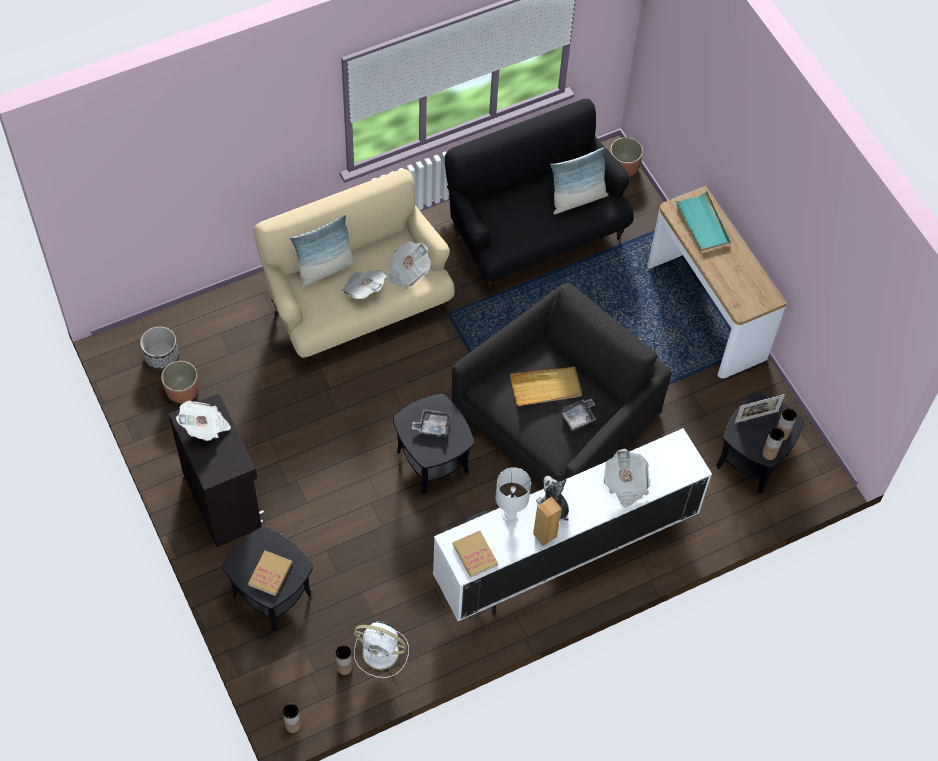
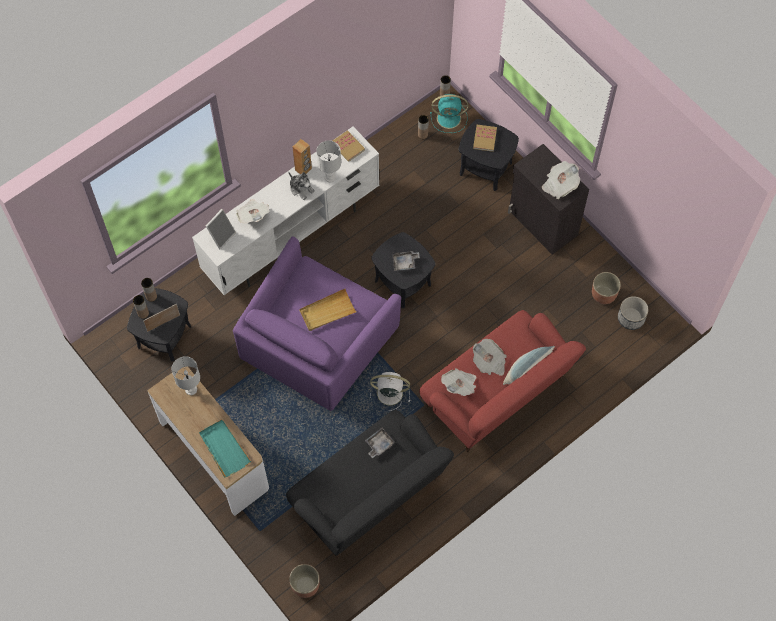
camera: 170 degrees right, 5 degrees up
(296, 685) = (450, 118): none -> turquoise fan
(357, 306) = (496, 395): beige sofa -> red sofa
(382, 653) = (401, 148): white fan -> white fan (388, 393)
(558, 416) = (317, 339): black armchair -> purple armchair
(577, 199) = (336, 488): pillow -> none
(578, 417) = (298, 294): grey tray -> grey tray (379, 444)
(672, 466) = (221, 236): none -> picture frame
(733, 292) = (191, 390): none -> white table lamp

